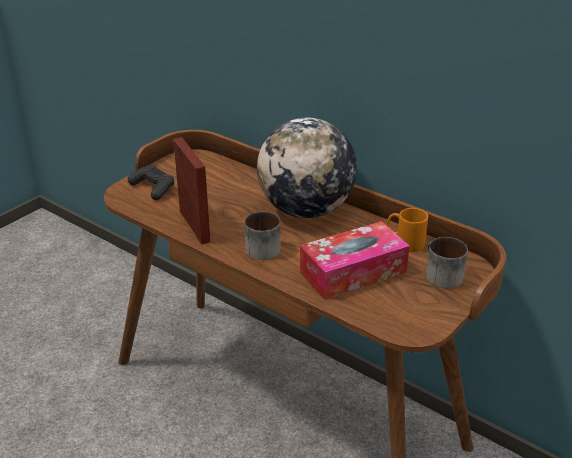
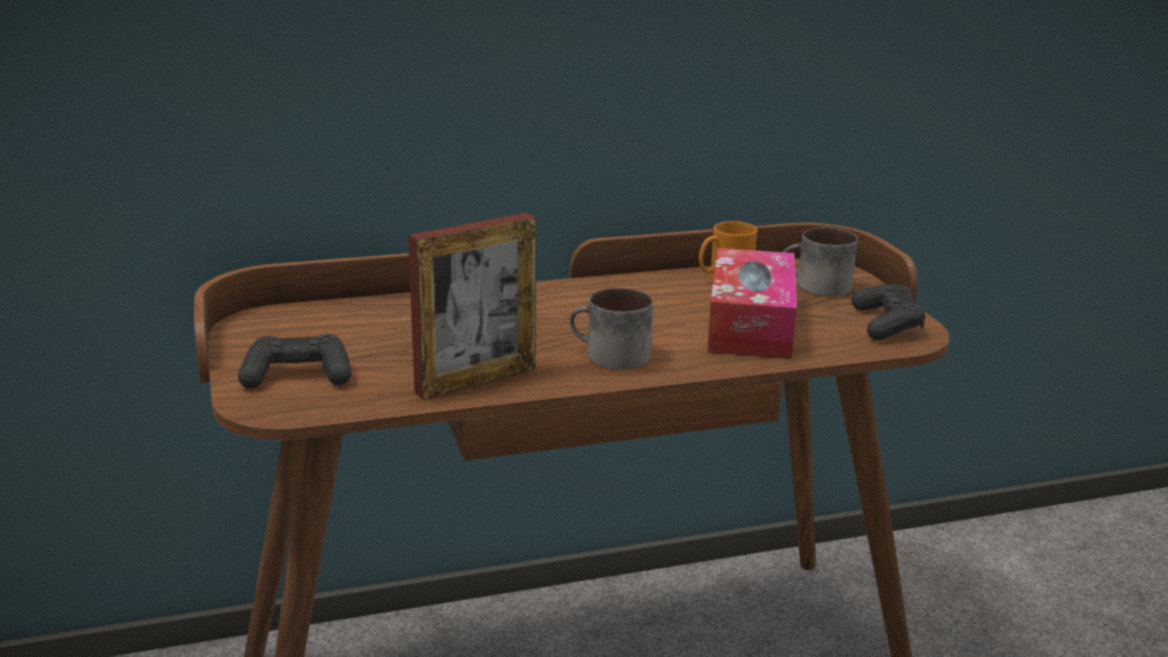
camera: 55 degrees left, 10 degrees down
(194, 226) = (476, 380): picture frame -> picture frame turned 135 degrees clockwise
(306, 210) = (560, 302): globe -> none
(416, 316) = (886, 324): none -> black game controller

